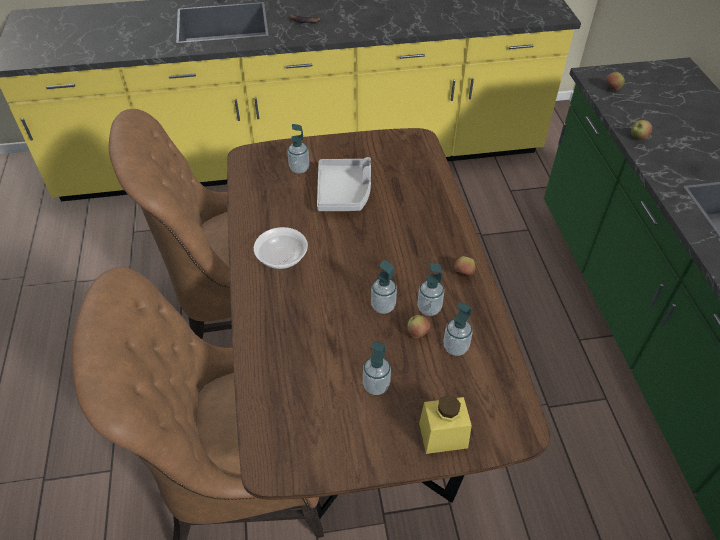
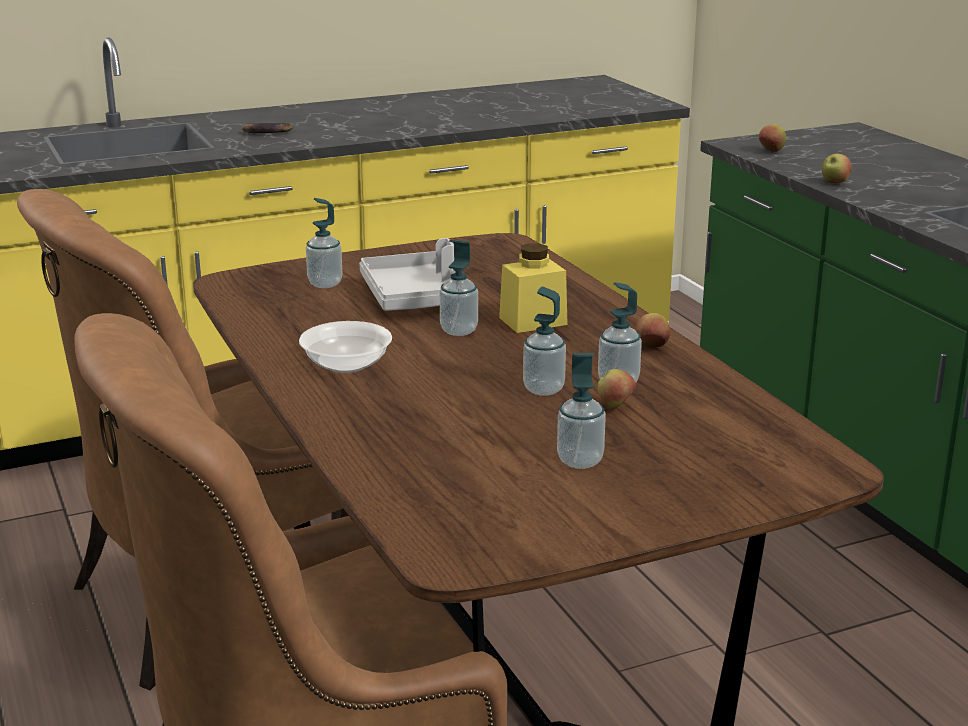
camera: 15 degrees left, 25 degrees down
(443, 435) = (717, 491): yellow jar -> yellow jar (533, 321)
(455, 347) = (683, 411): soap dispenser -> soap dispenser (459, 330)

